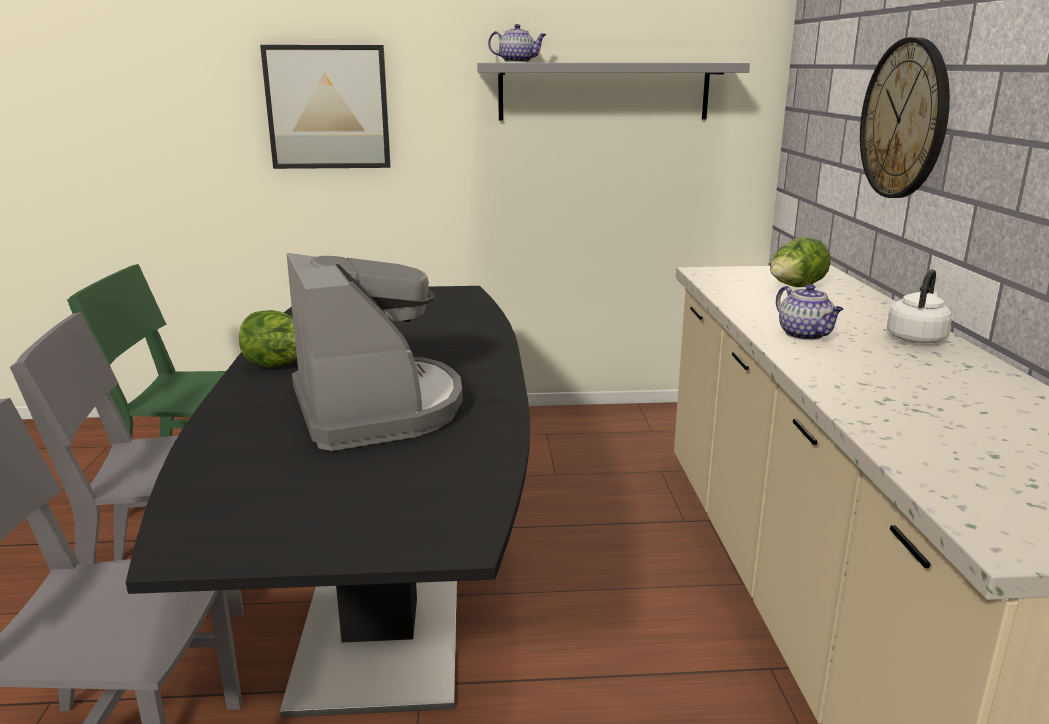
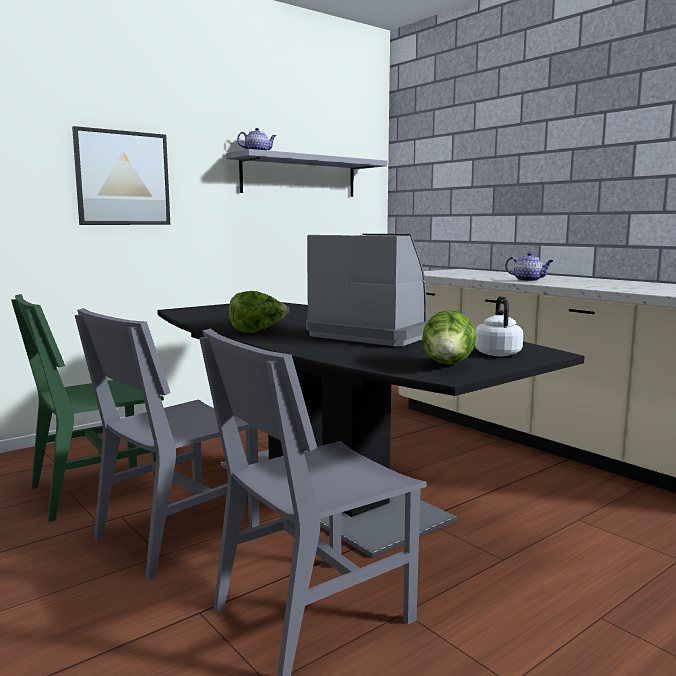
camera: 35 degrees left, 10 degrees down
(795, 288) = (473, 273): lettuce -> lettuce (448, 365)
(904, 119) = (506, 181): wall clock -> none
(916, 338) = (568, 278): white kettle -> white kettle (497, 353)

